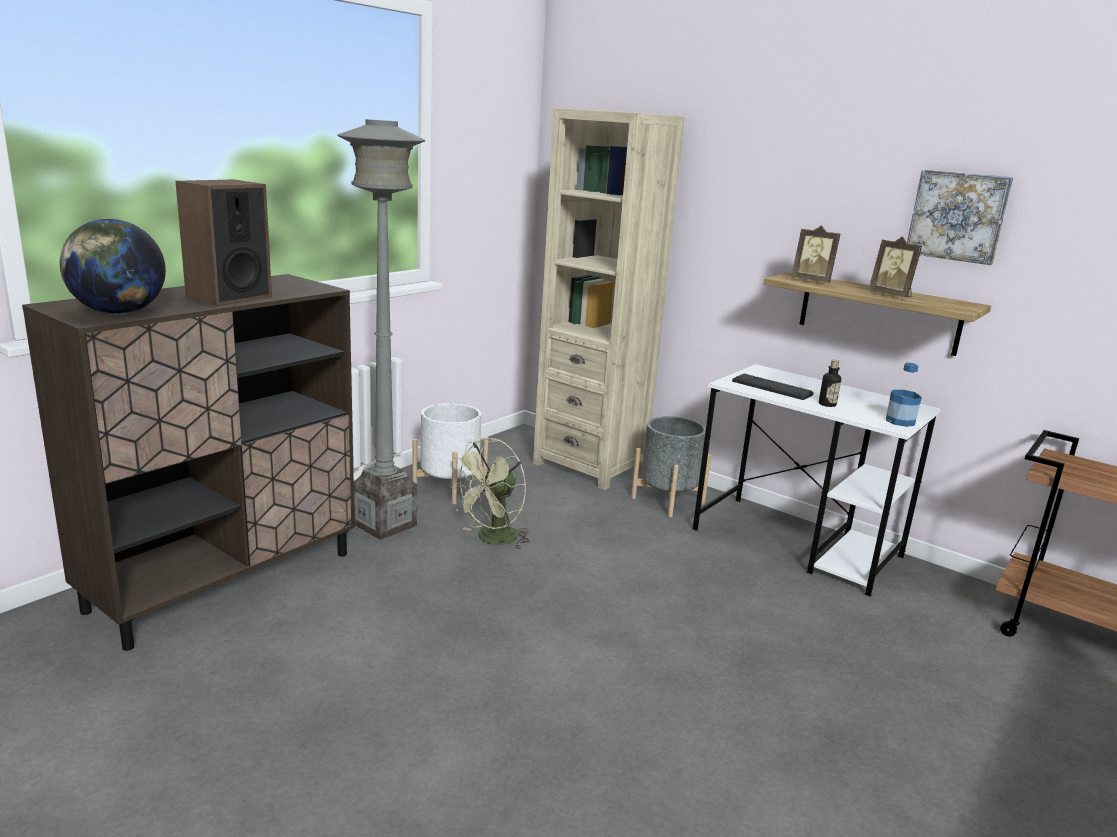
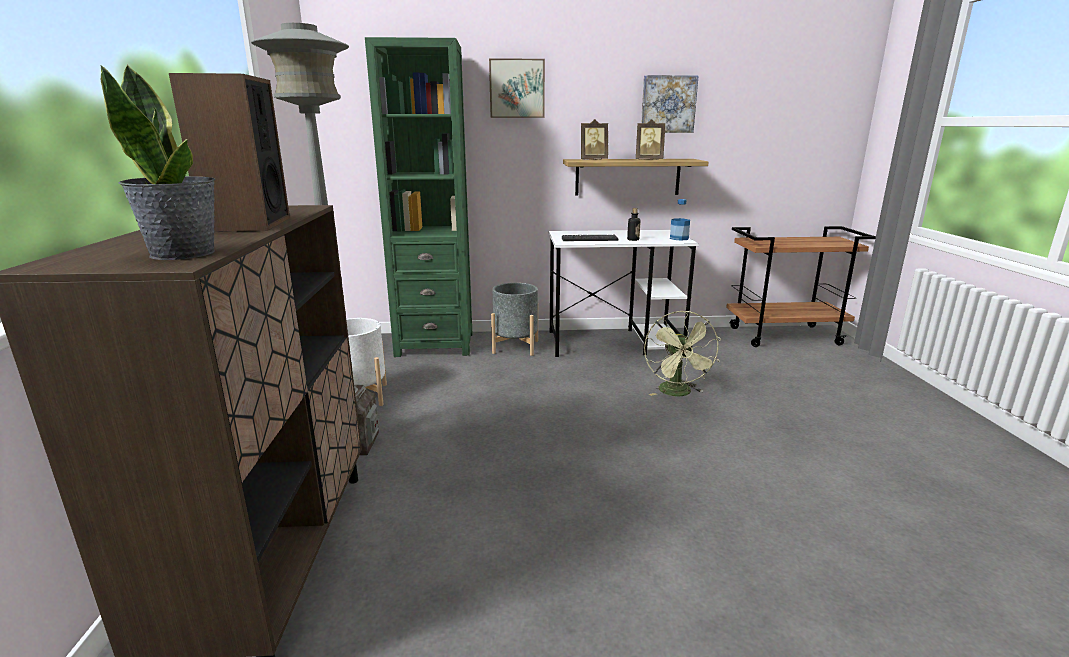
camera: 40 degrees left, 0 degrees up
(119, 313) = (184, 253): globe -> potted plant
(492, 540) = (451, 416): green fan -> green fan (678, 393)
(590, 466) = (435, 344): beige bookcase -> green bookcase
(745, 172) = (517, 89): none -> picture

